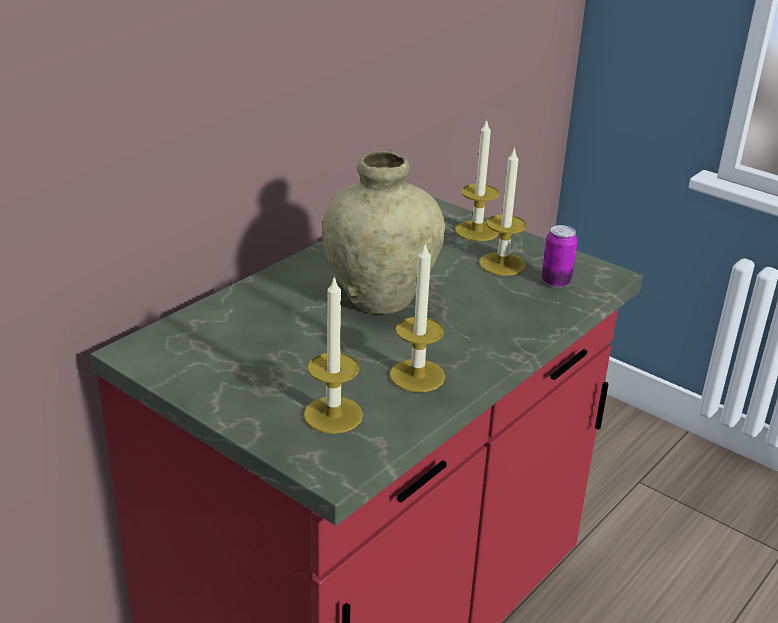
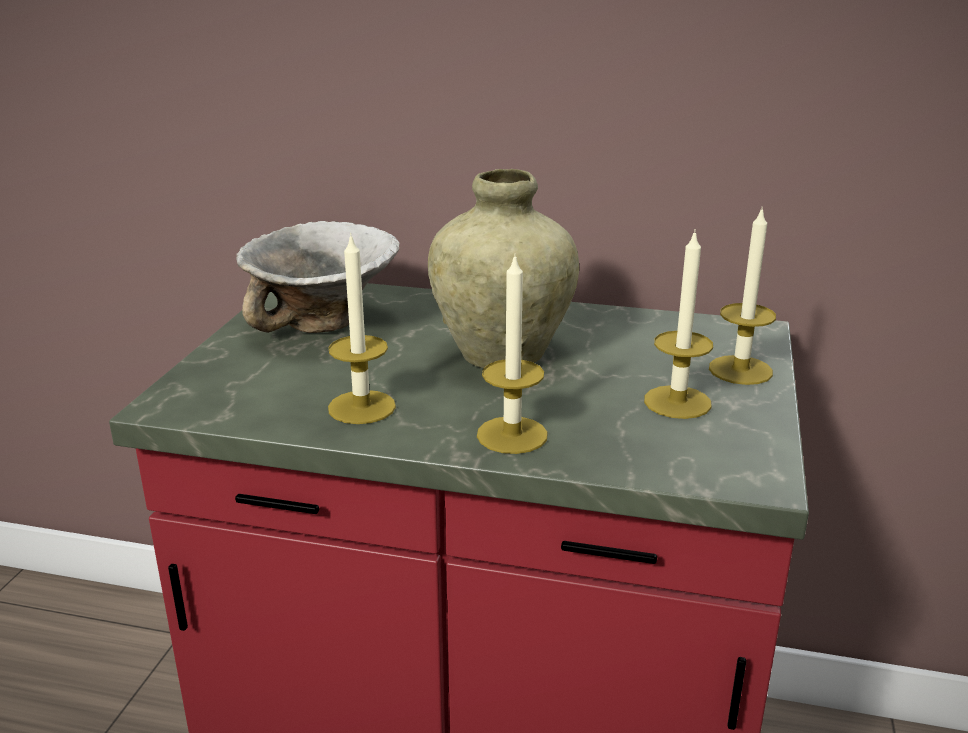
camera: 65 degrees right, 5 degrees down
(243, 358) = (323, 325): none -> bowl
(333, 415) = (255, 384): candle -> candle (512, 435)
(556, 282) = (682, 446): can -> none

